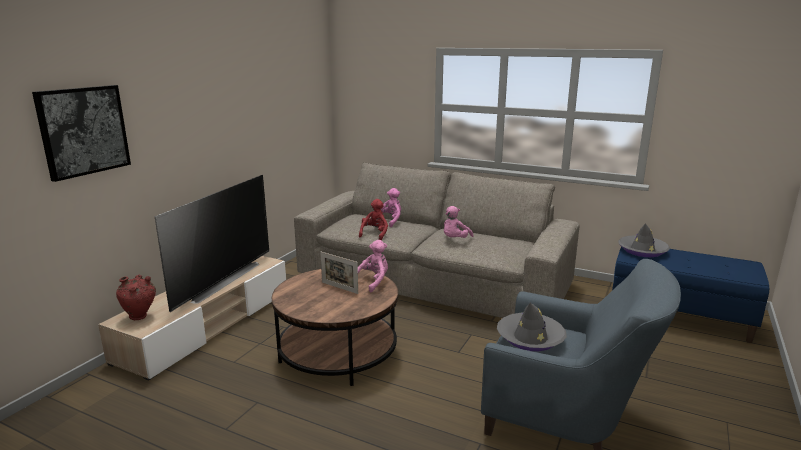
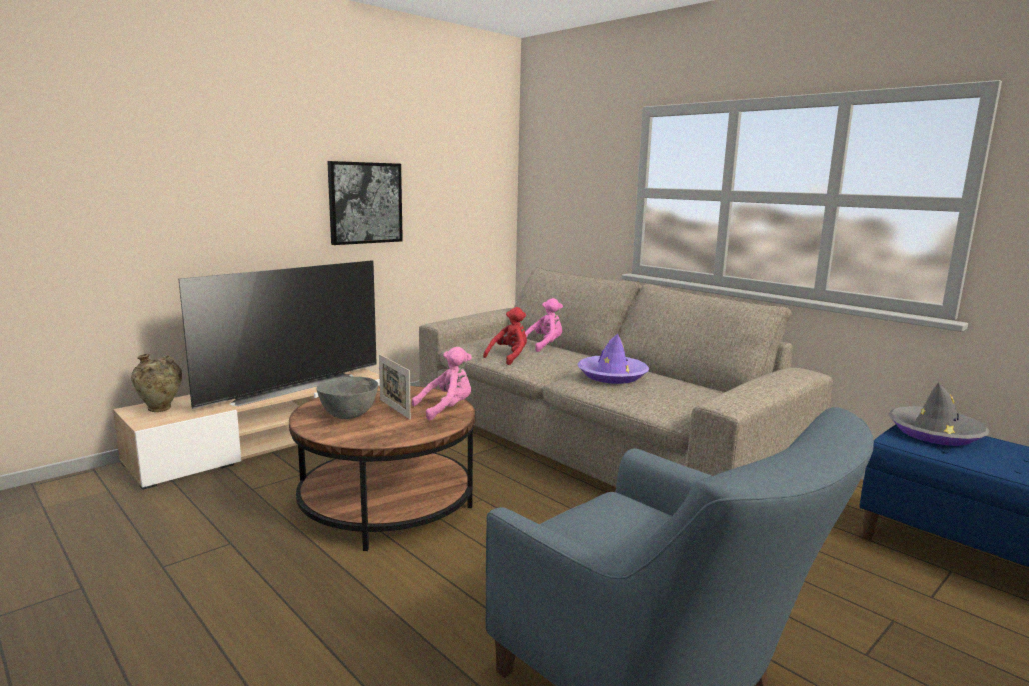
camera: 20 degrees right, 5 degrees down
(83, 131) = (118, 166): picture -> picture (365, 203)
(140, 317) = (160, 410): red vase -> beige vase
(315, 299) = (348, 416): none -> grey bowl
(455, 239) = (612, 375): pink plush toy -> purple hat
(530, 338) = (600, 520): grey hat -> none

